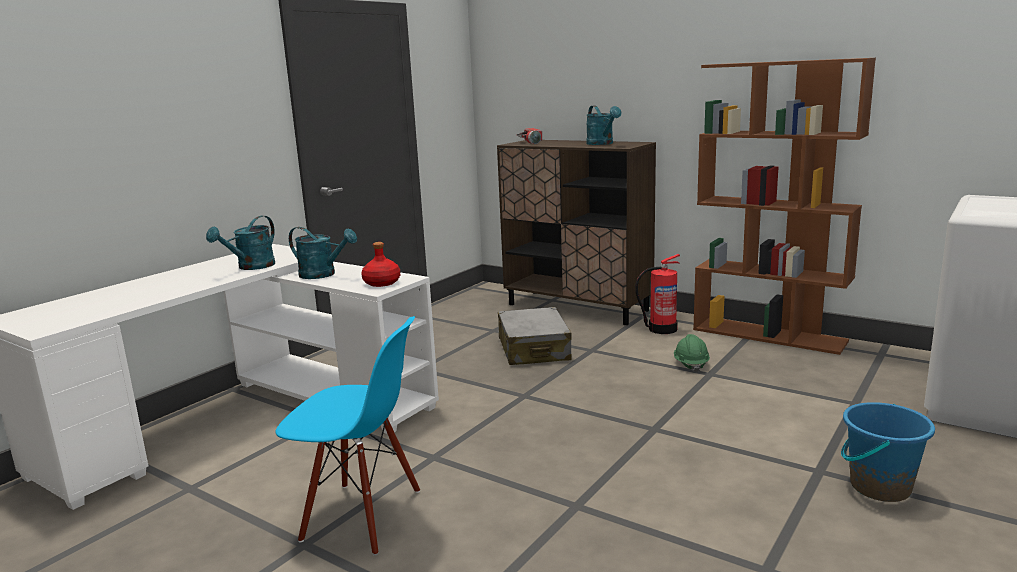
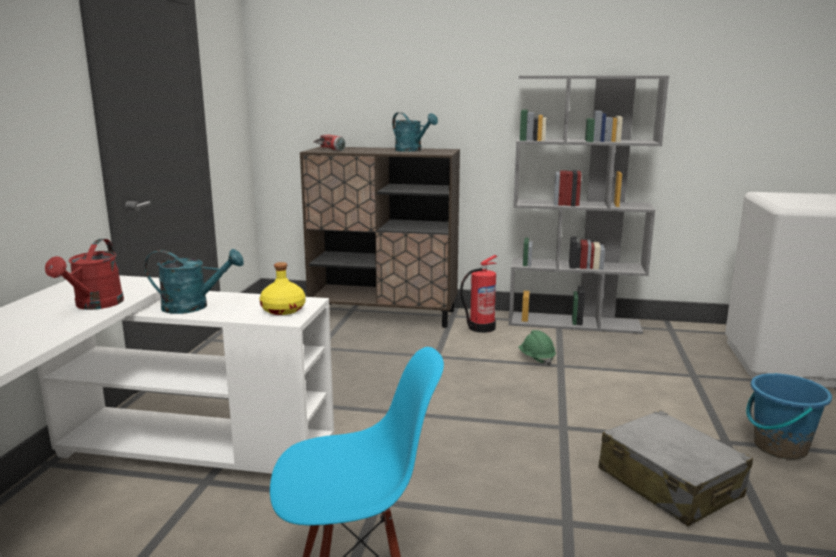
camera: 25 degrees left, 0 degrees up
(251, 267) = (95, 305): turquoise watering can -> red watering can
(382, 283) = (284, 310): red bottle -> yellow bottle
(534, 349) = (379, 363): grey suitcase -> grey suitcase (669, 483)
(769, 335) = (574, 323): brown bookcase -> grey bookcase

